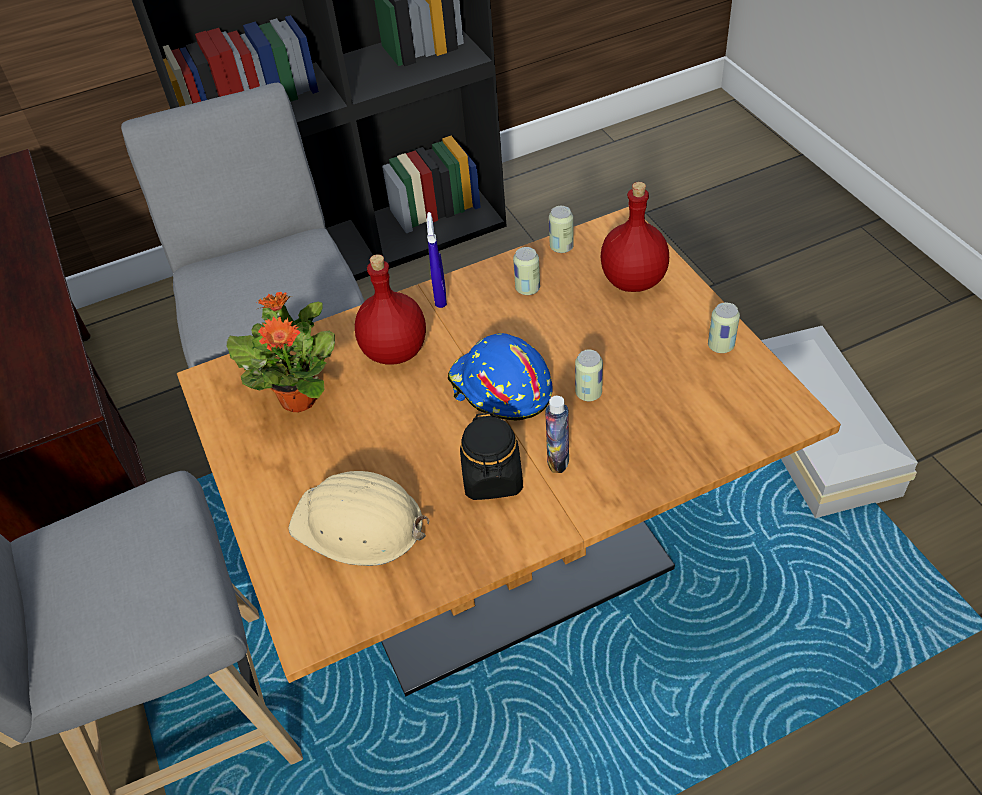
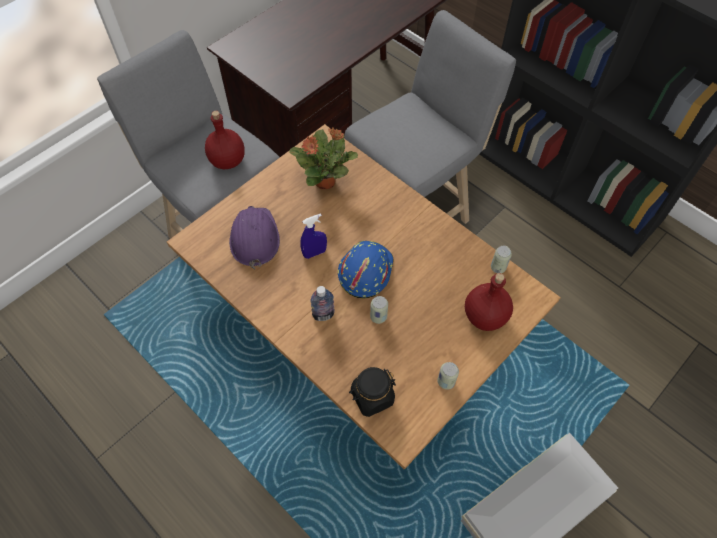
camera: 65 degrees right, 10 degrees up
(359, 524) = (254, 238): beige hard hat -> purple hard hat
(396, 351) = (374, 212): red bottle -> red bottle (227, 161)
(440, 297) = (426, 218): blue spray bottle -> blue spray bottle (314, 253)
(492, 478) = (301, 287): black jar -> black jar (372, 397)
(527, 289) = (452, 260): can -> none

